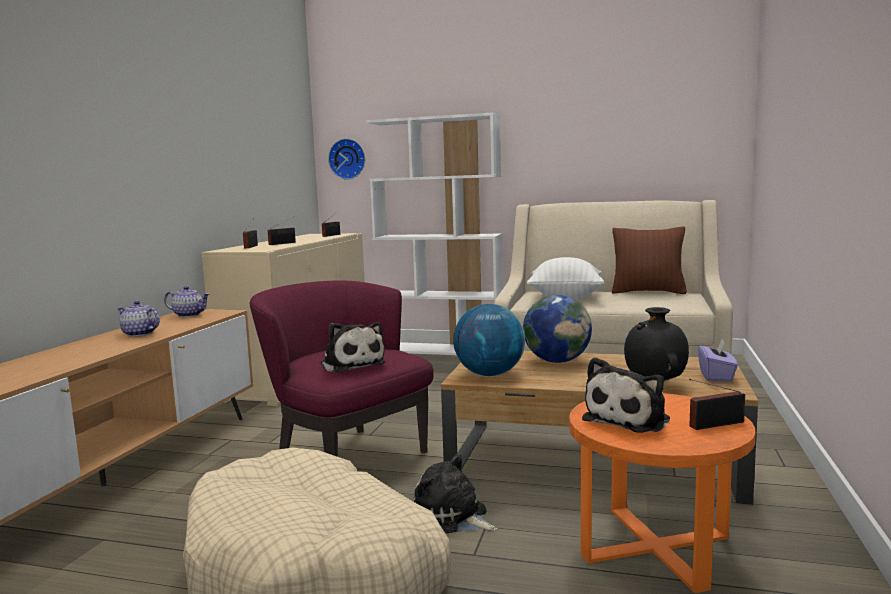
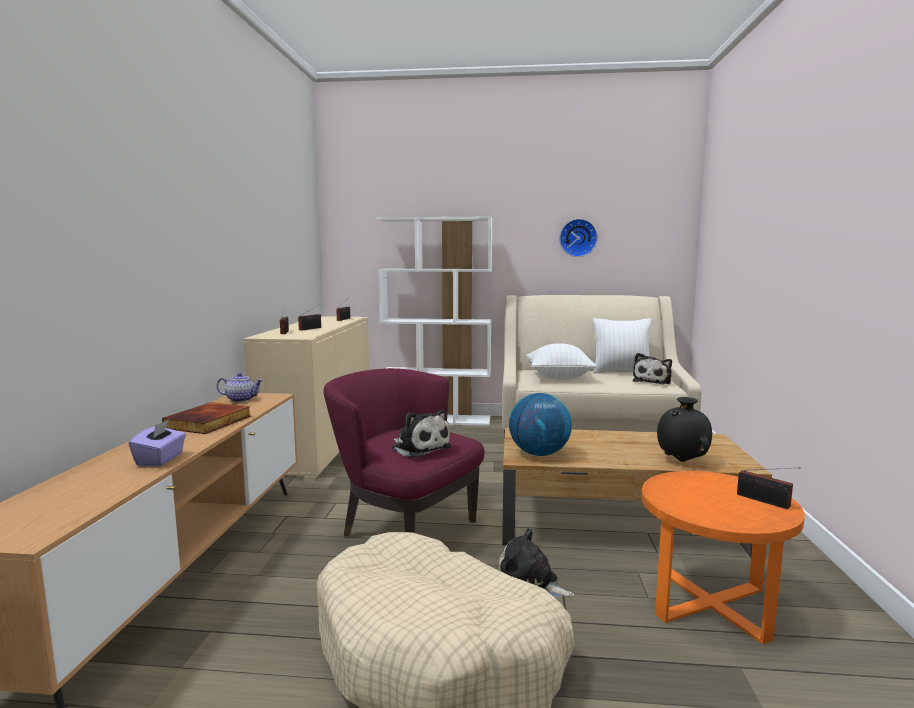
camera: 10 degrees left, 0 degrees up
(139, 334) = (209, 422): teapot -> book
(348, 159) = (352, 250): wall clock -> wall clock (578, 238)
(557, 361) = (586, 439): globe -> none
(629, 419) = (696, 498): plush toy -> plush toy (653, 381)
(648, 292) = (621, 372): brown pillow -> white pillow
(713, 424) = (765, 501): radio -> radio turned 105 degrees counterclockwise
(716, 376) = (724, 452): purple tissue box -> purple tissue box (160, 459)

